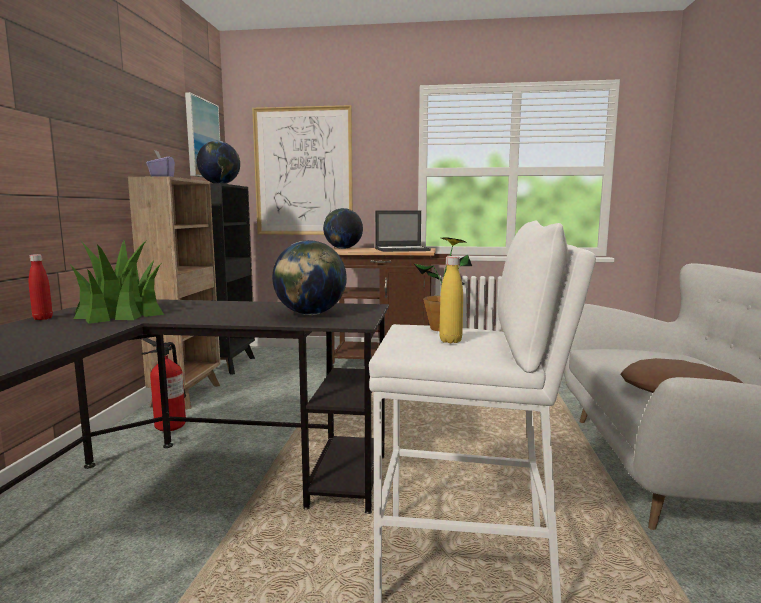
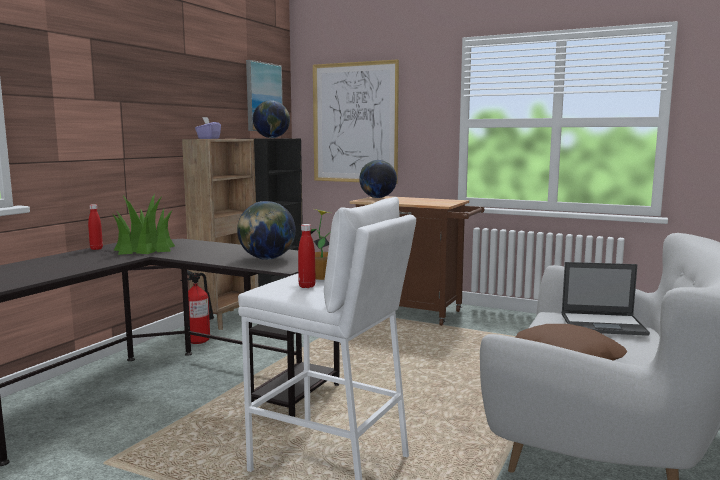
camera: 20 degrees right, 0 degrees up
(402, 249) = (429, 201): laptop -> laptop (604, 324)
(450, 341) = (307, 286): yellow bottle -> red bottle

